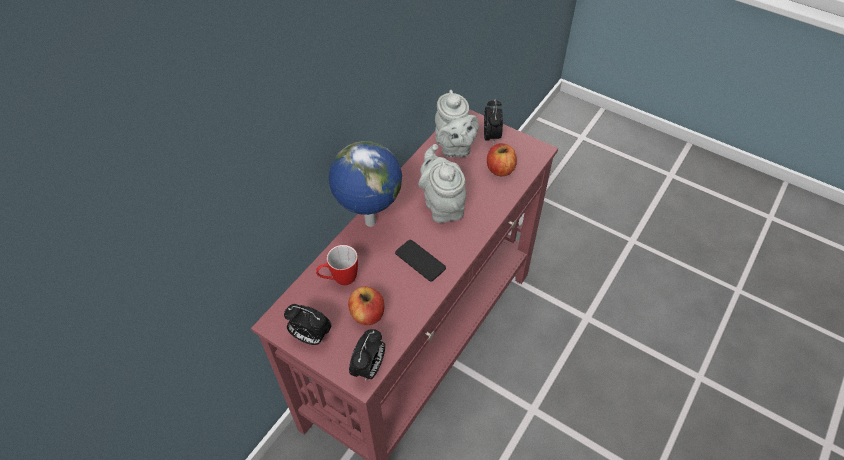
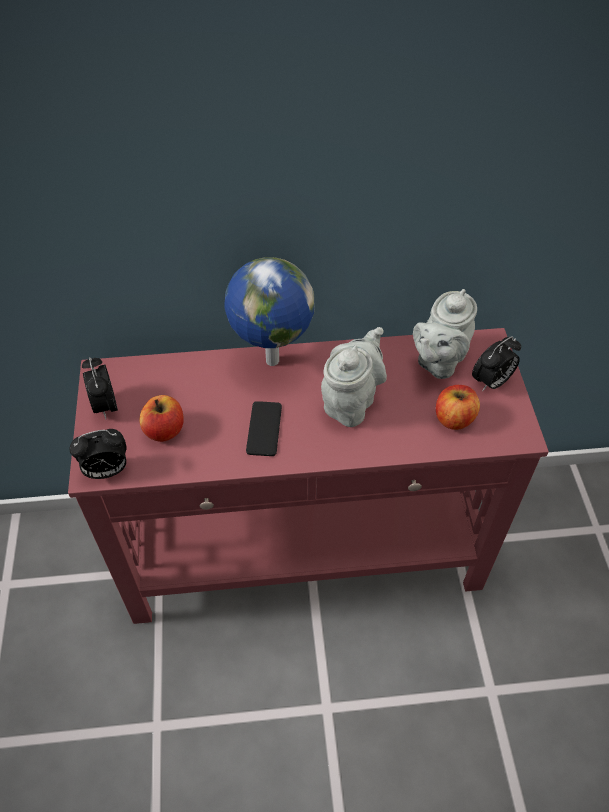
camera: 50 degrees right, 0 degrees up
(339, 279) = (185, 383): mug -> none

